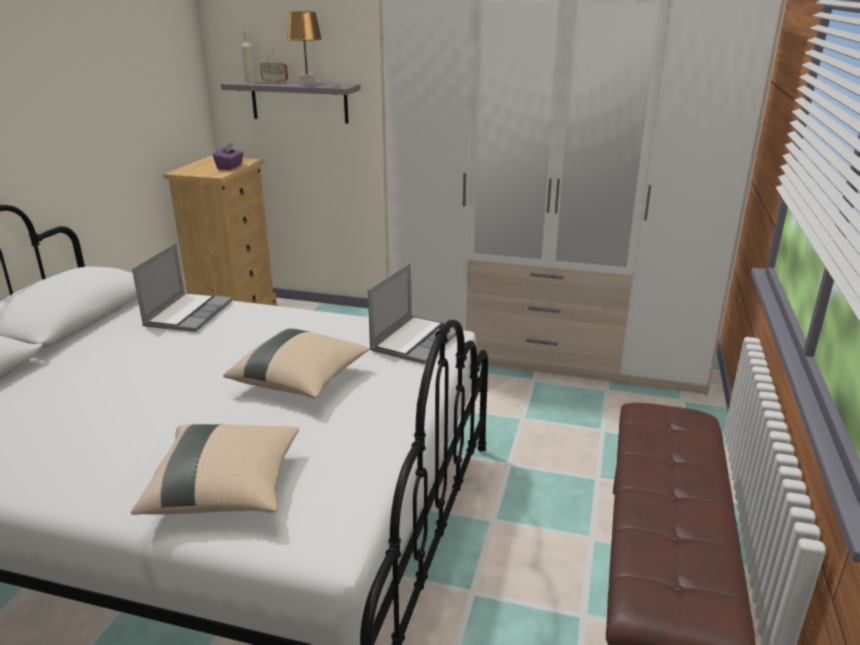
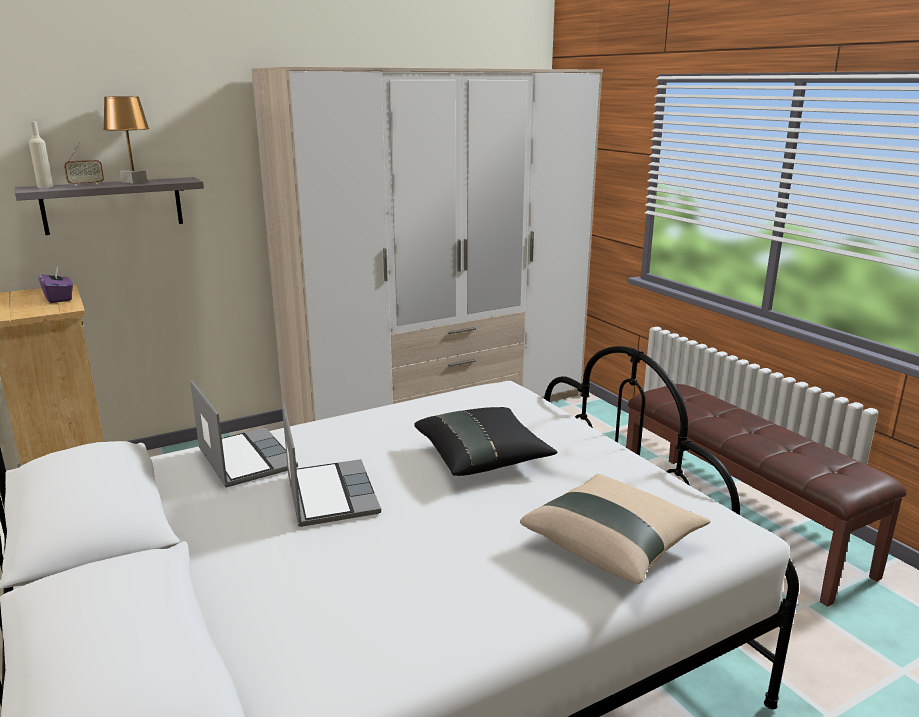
camera: 45 degrees left, 5 degrees down
(301, 381) = (483, 459): beige pillow -> black pillow
(415, 340) = (494, 399): laptop -> laptop (329, 494)

